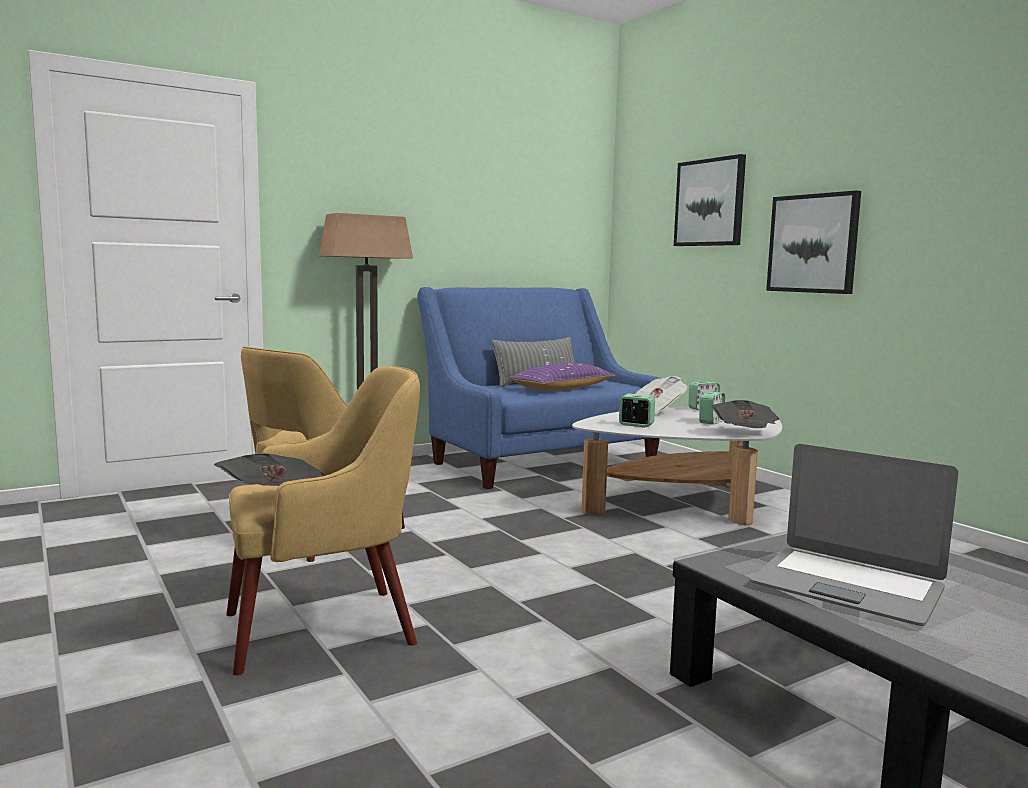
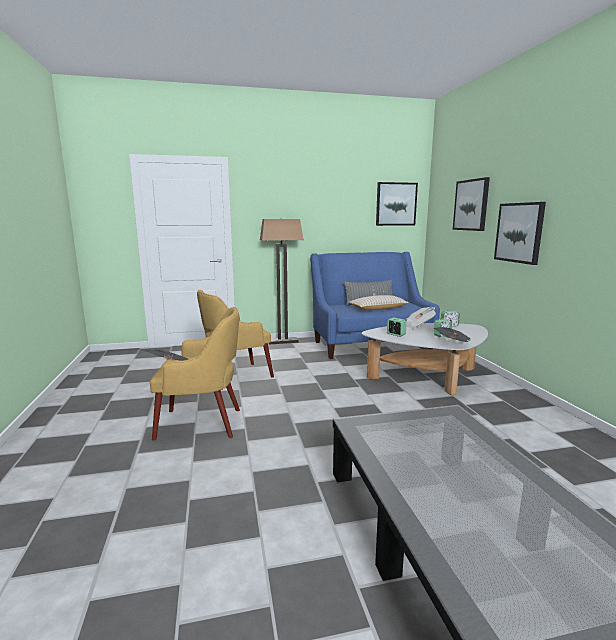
camera: 20 degrees right, 5 degrees up
(562, 201) = (396, 204): none -> picture
(562, 388) = (378, 308): purple pillow -> beige pillow
(847, 587) = (404, 448): laptop -> none

